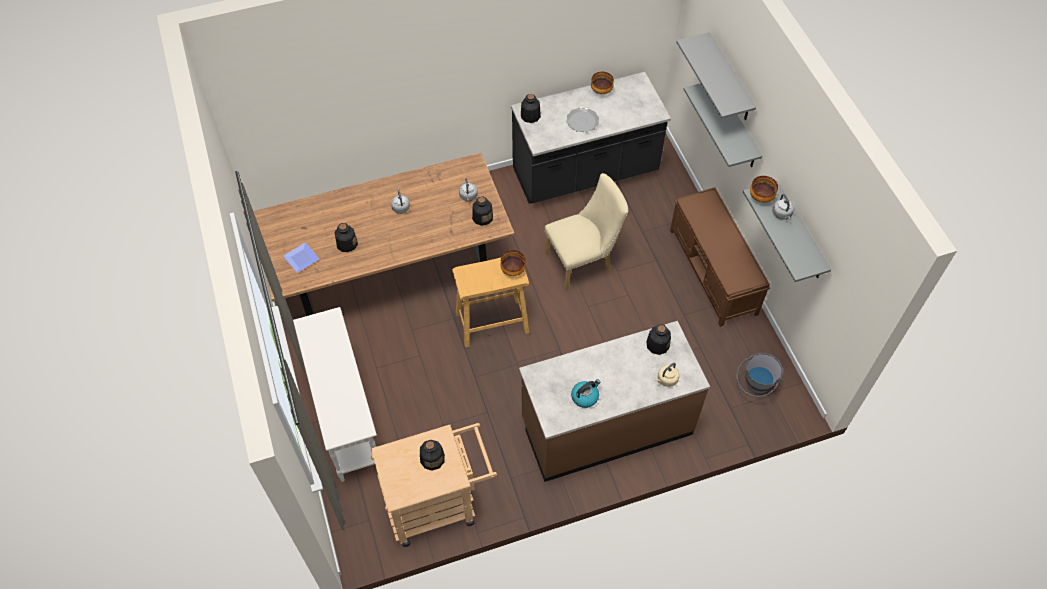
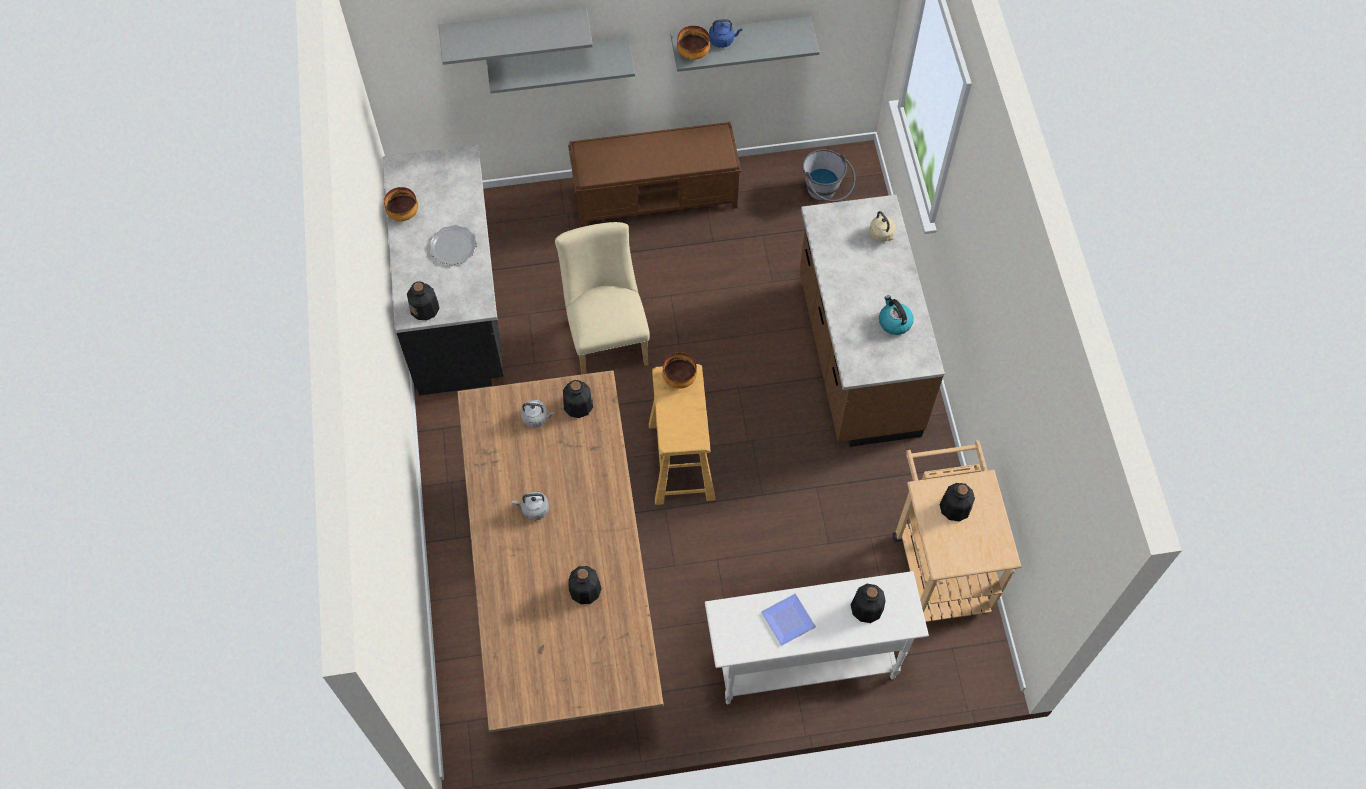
camera: 80 degrees left, 5 degrees up
(300, 258) = (597, 658): plate -> plate (787, 622)
(657, 344) = (832, 233): bottle -> bottle (866, 608)
(782, 214) = (723, 40): grey kettle -> blue kettle

